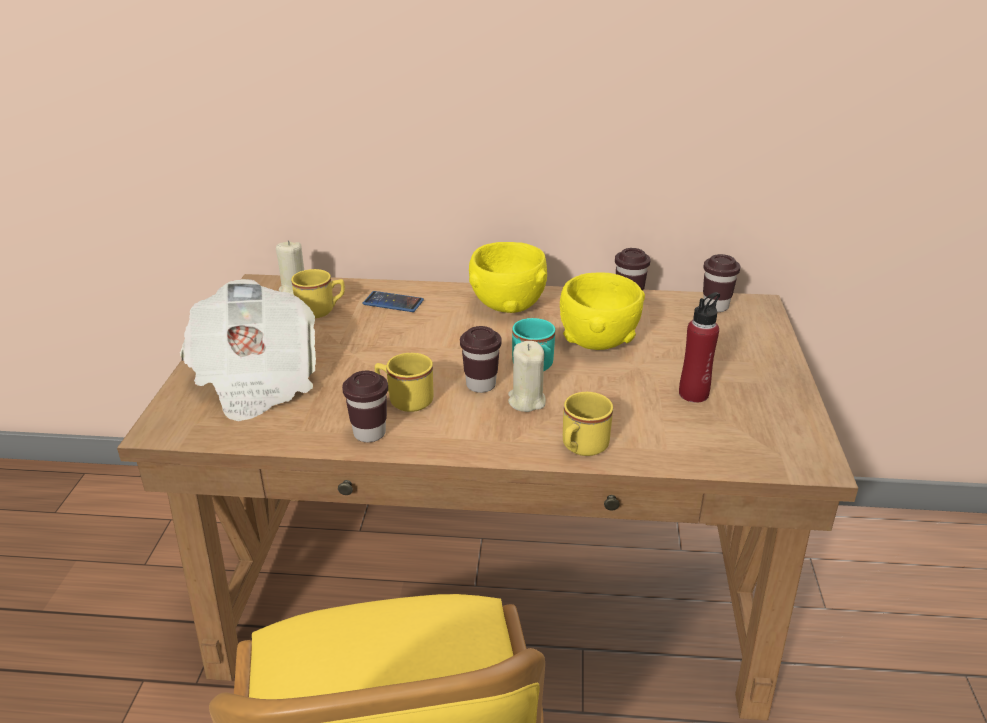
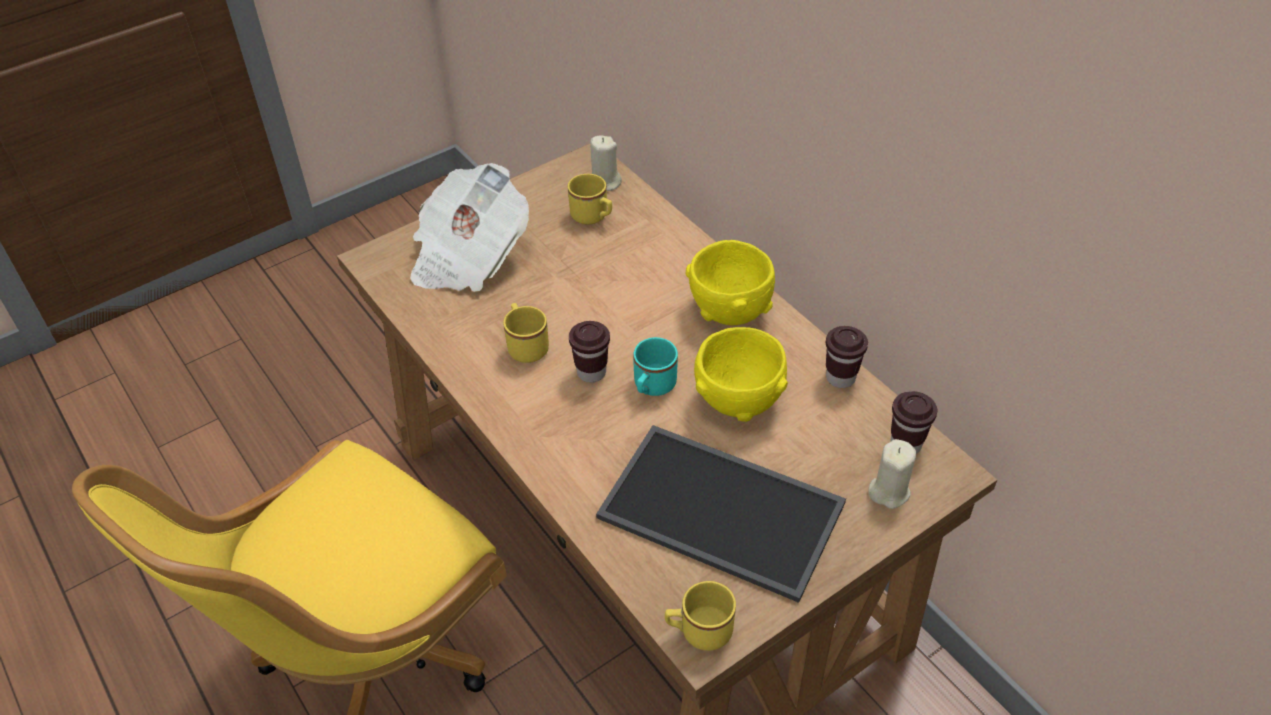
camera: 50 degrees right, 15 degrees up
(369, 433) = (467, 356): brown cup -> none
(393, 302) = (652, 244): phone -> none
(526, 401) = (598, 412): beige candle -> beige candle (889, 491)
(581, 448) = (569, 481): yellow mug -> yellow mug (698, 631)
(693, 394) = (724, 508): red bottle -> tray

